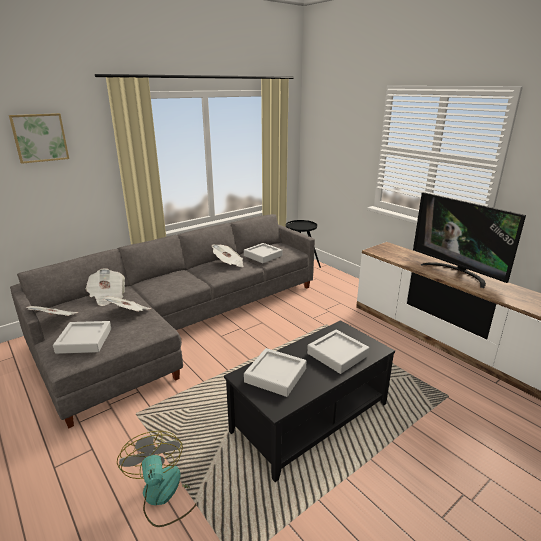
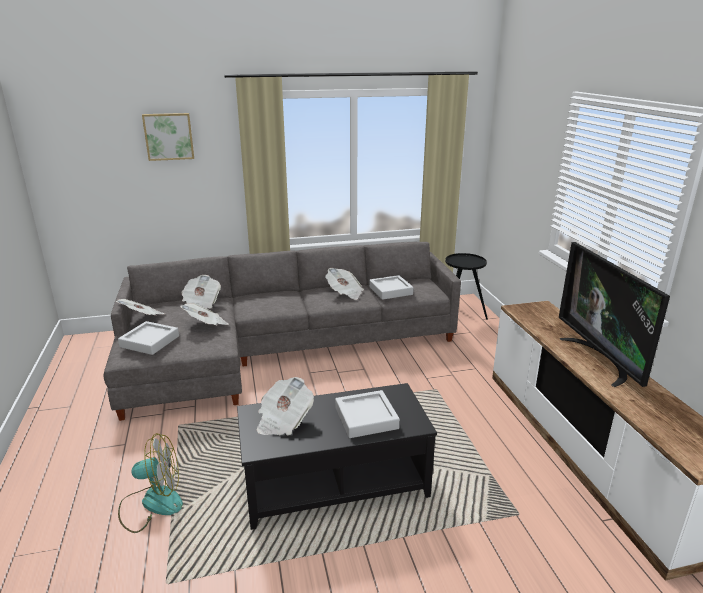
camera: 25 degrees right, 0 degrees up
(164, 495) = (152, 503): fan -> fan turned 75 degrees clockwise
(275, 375) = (283, 420): grey tray -> newspaper

